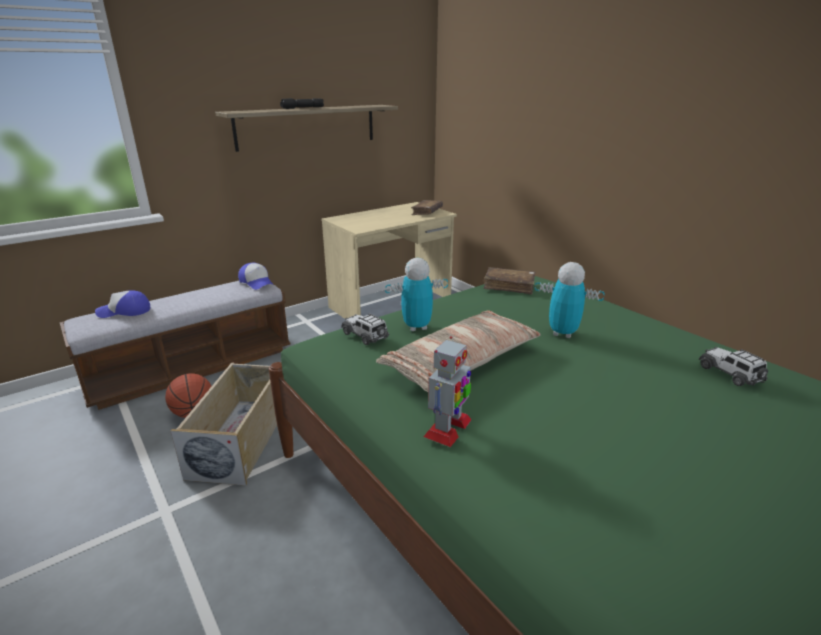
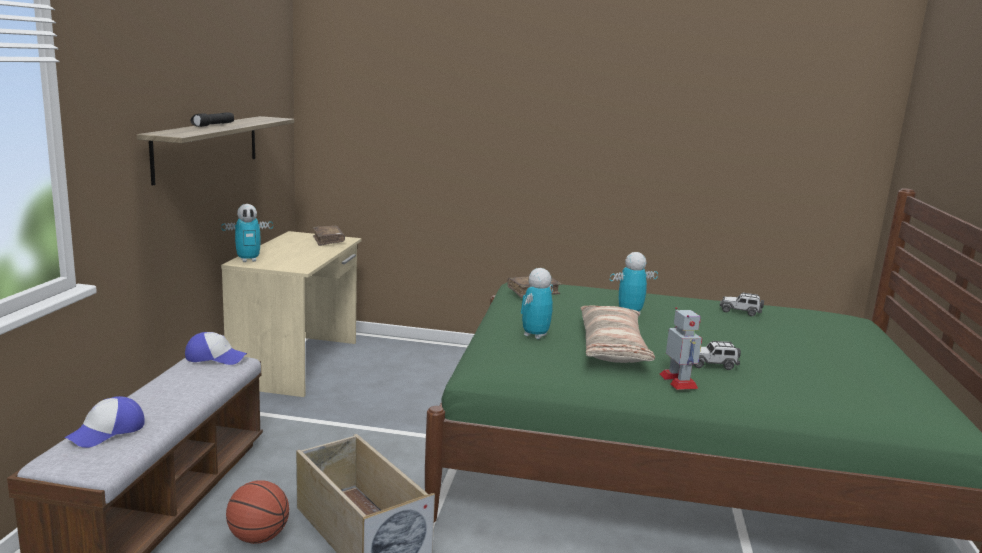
camera: 45 degrees left, 10 degrees down
(342, 218) = (248, 260): none -> toy robot
(365, 336) = (514, 351): toy car -> toy car (712, 364)

